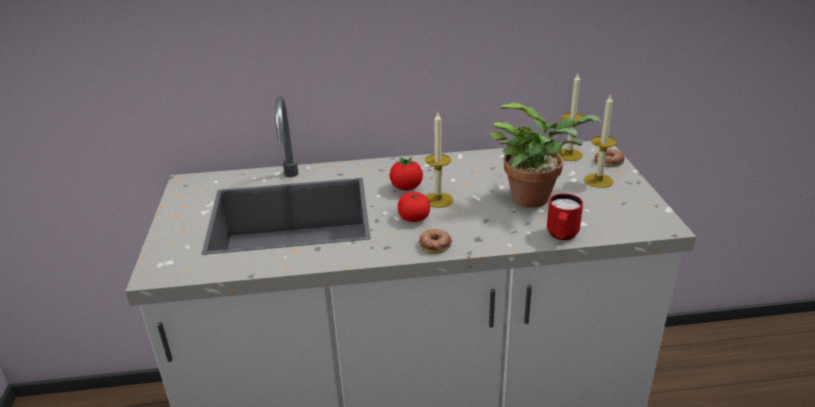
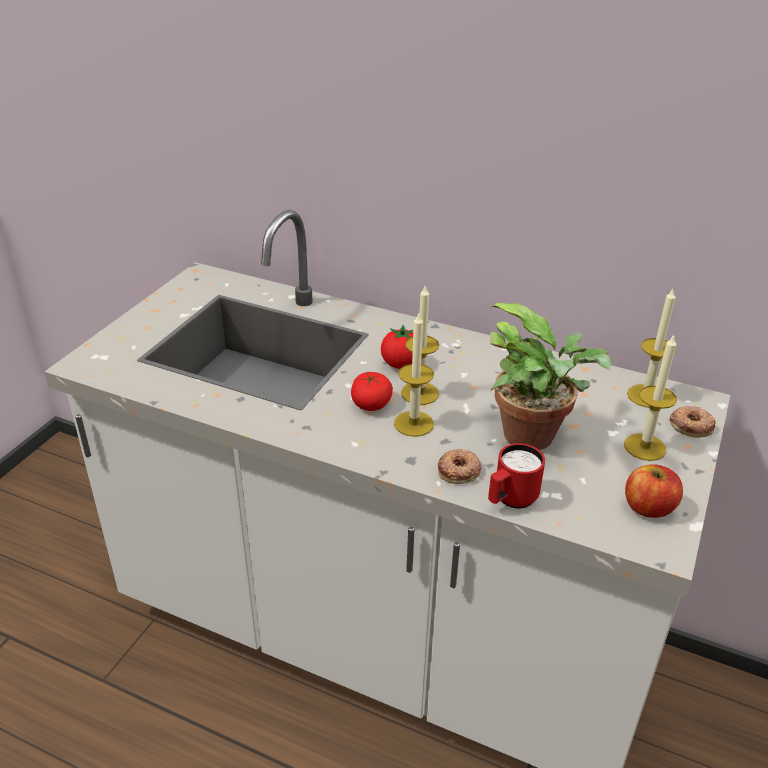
camera: 30 degrees right, 5 degrees up
(435, 244) = (358, 446): donut -> donut (459, 470)
(455, 218) = (413, 423): none -> candle
(636, 210) = (648, 507): none -> apple

